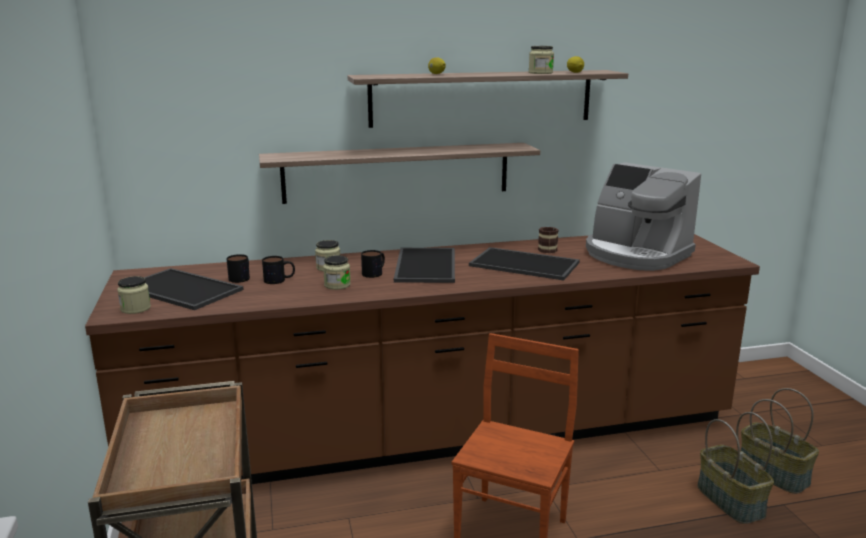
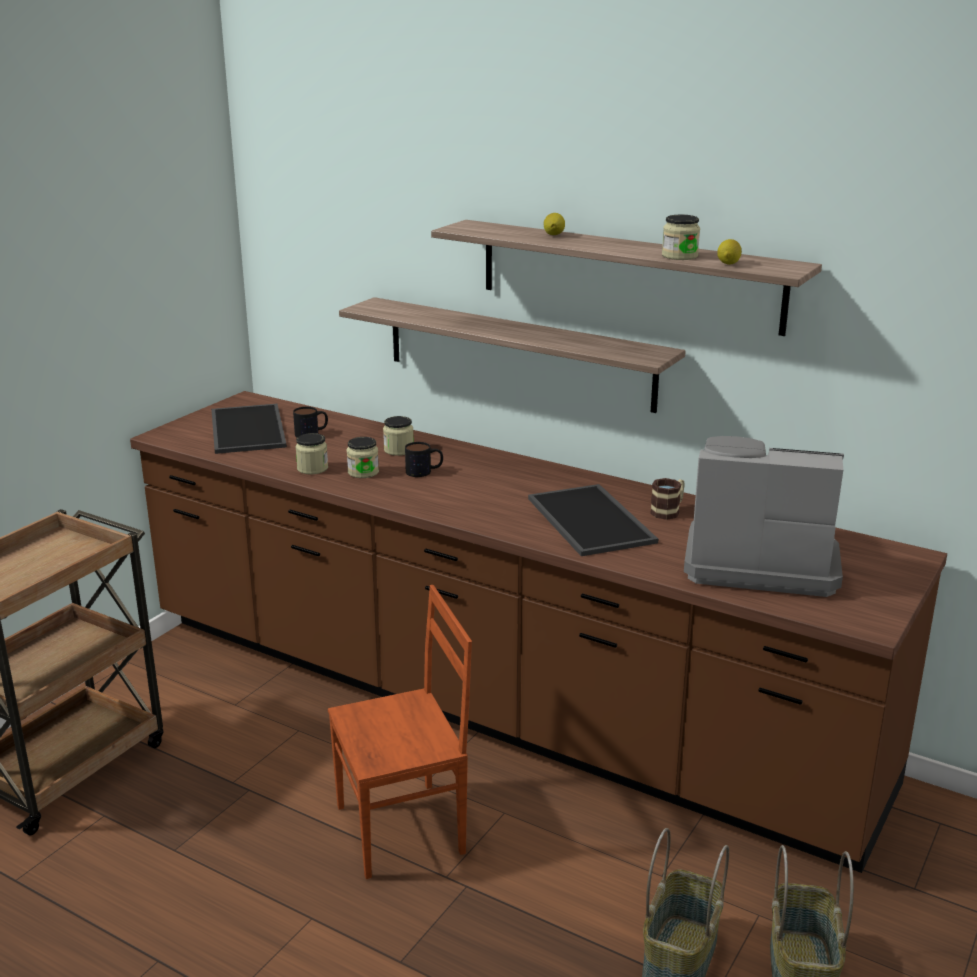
camera: 45 degrees right, 5 degrees up
(135, 308) = (184, 436): jar -> jar (312, 468)
(279, 280) = (332, 448): mug -> none
(424, 265) = (488, 481): tray -> none
(635, 255) = (758, 561): coffee machine -> coffee machine turned 105 degrees clockwise

